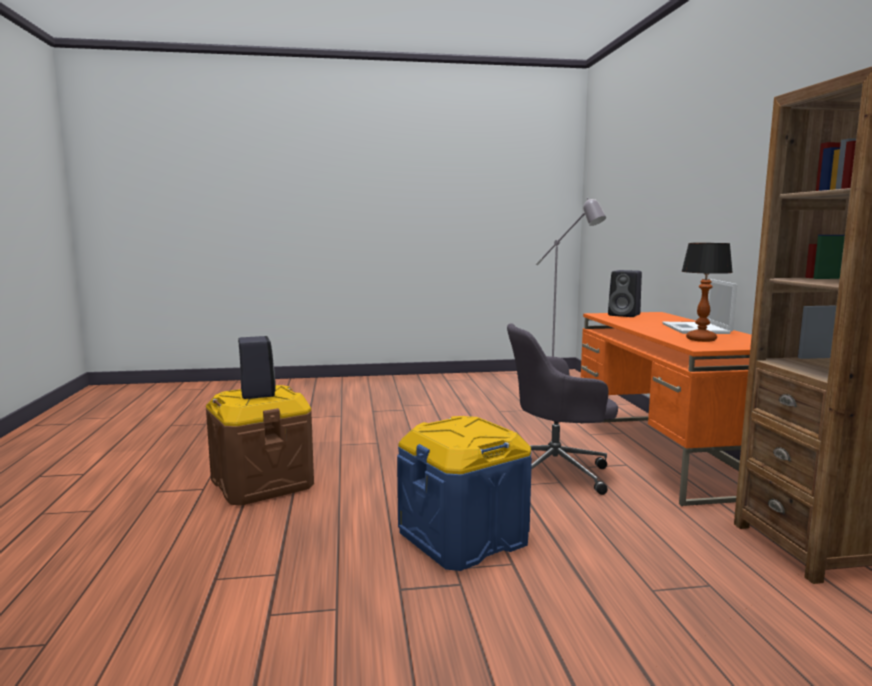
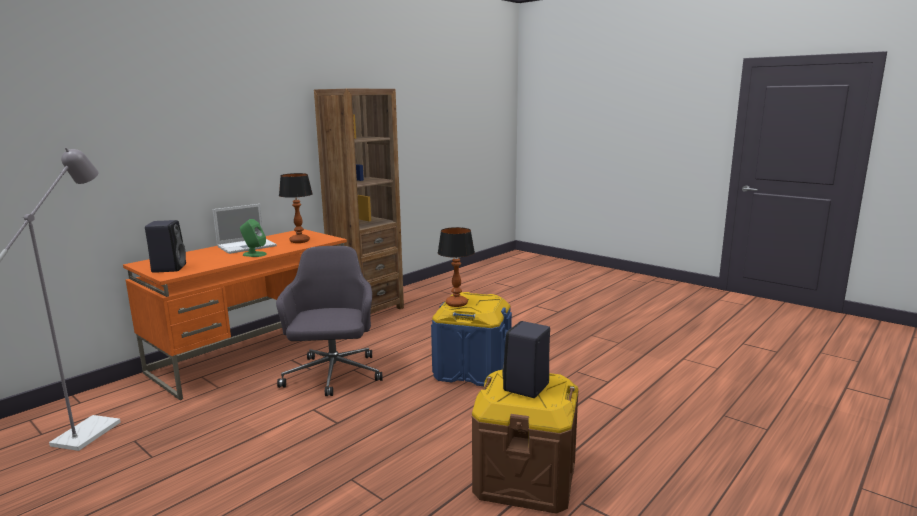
camera: 130 degrees left, 5 degrees up
(472, 423) = (456, 304): none -> table lamp
(556, 471) = (333, 376): grey office chair -> grey office chair turned 135 degrees counterclockwise
(647, 327) = (254, 254): none -> green speaker

